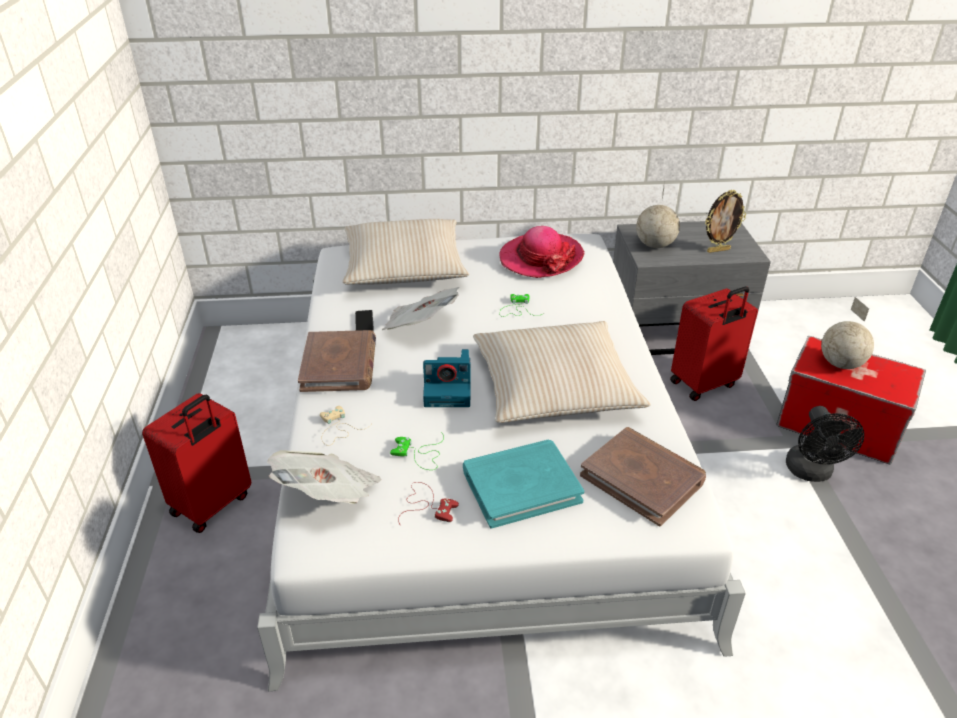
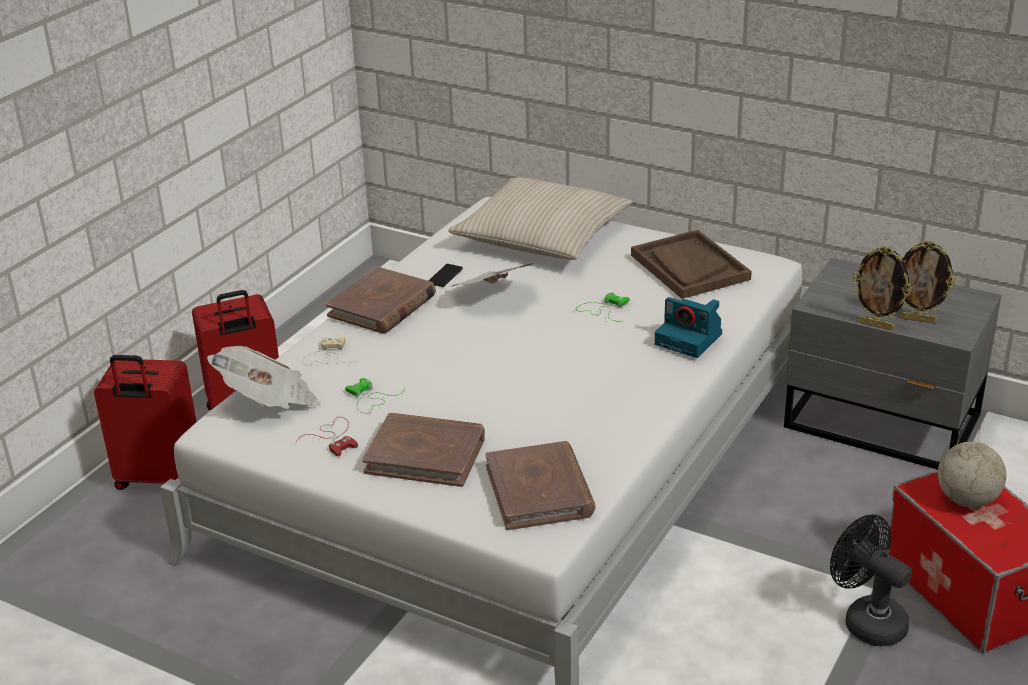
camera: 35 degrees right, 5 degrees down
(449, 390) = (451, 358): camera -> camera (690, 339)
(521, 486) = (425, 454): turquoise book -> brown book
(540, 258) = (689, 267): hat -> brown tray
(554, 386) = (555, 389): beige pillow -> none
(655, 245) = (846, 292): globe -> none
(700, 262) = (877, 325): none -> picture frame
(704, 384) = (847, 489): red suitcase -> red suitcase (158, 478)
(811, 473) = (867, 620): black fan -> black fan turned 105 degrees clockwise

